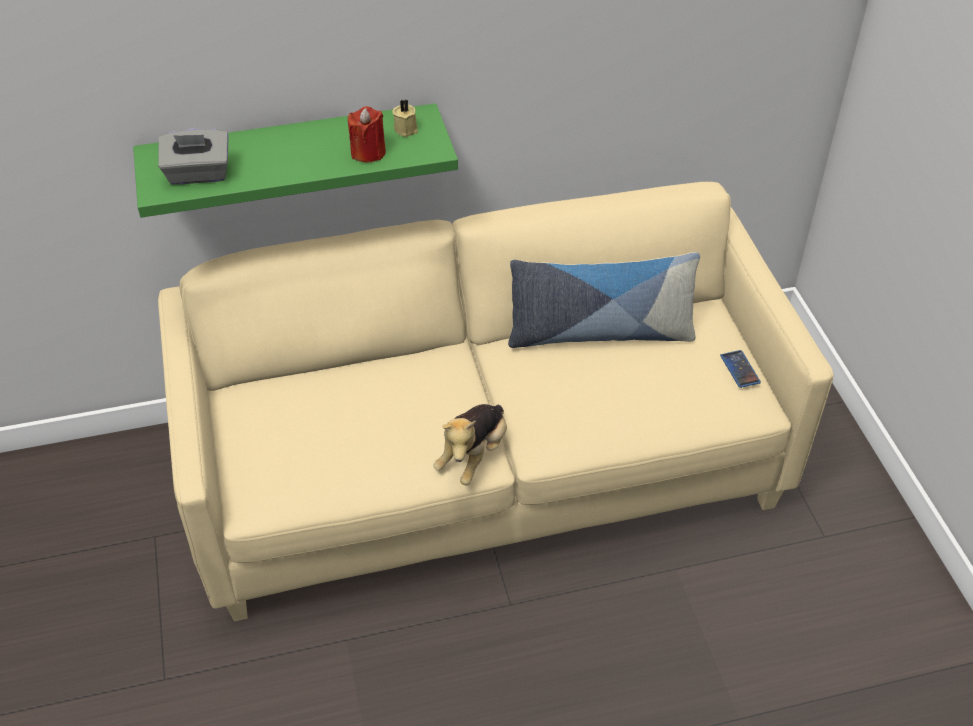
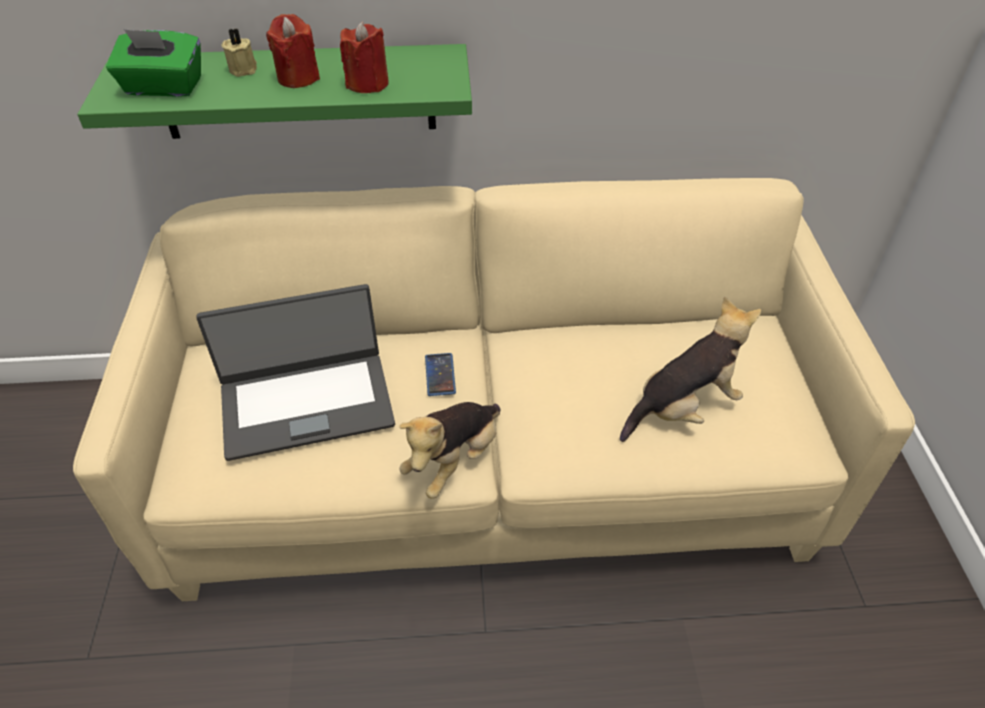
camera: 10 degrees right, 0 degrees up
(198, 174) = (164, 88): grey tissue box -> green tissue box
(308, 152) = (298, 78): none -> red candle
(339, 425) = (306, 403): none -> laptop
(406, 129) = (421, 64): beige candle -> beige candle (244, 69)
(599, 333) = (629, 336): pillow -> none
(654, 387) = (683, 408): none -> plush toy
(740, 369) = (791, 399): phone -> phone (440, 375)

